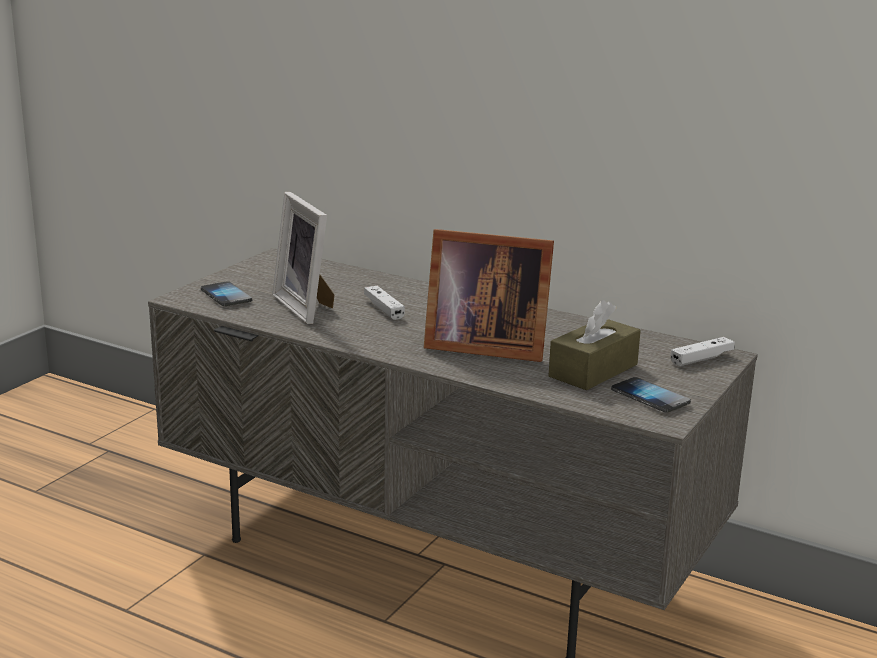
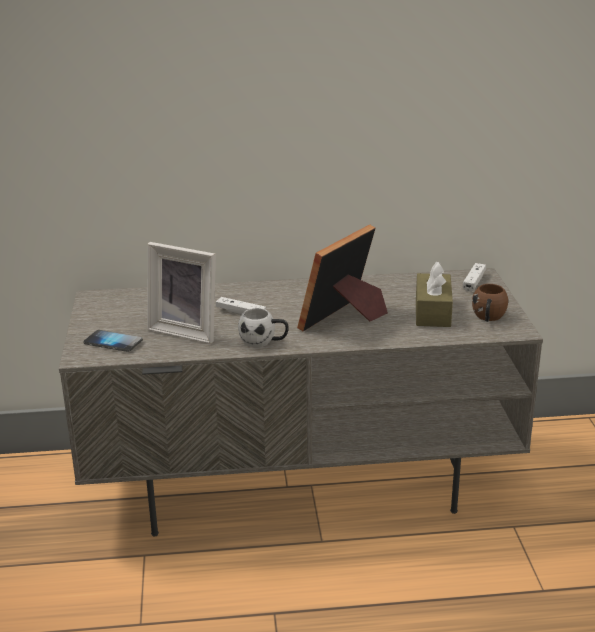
camera: 35 degrees left, 5 degrees up
(360, 339) = (264, 342): none -> white mug
(482, 345) = (345, 318): picture frame -> picture frame turned 150 degrees clockwise
(650, 397) = (488, 318): phone -> brown mug

